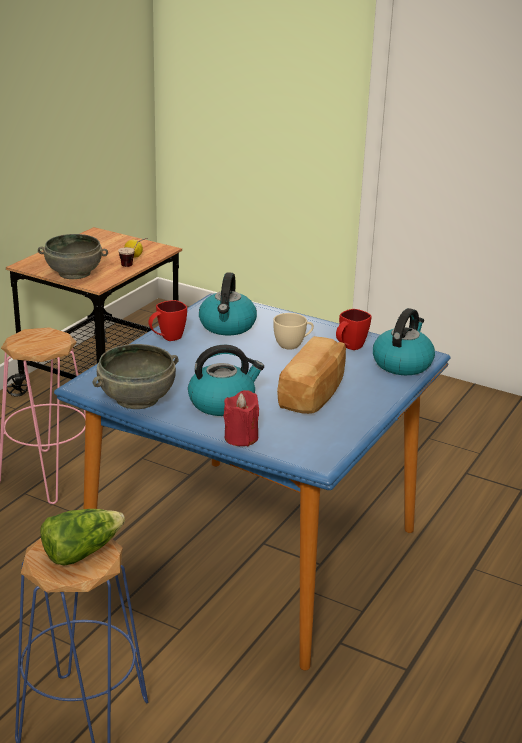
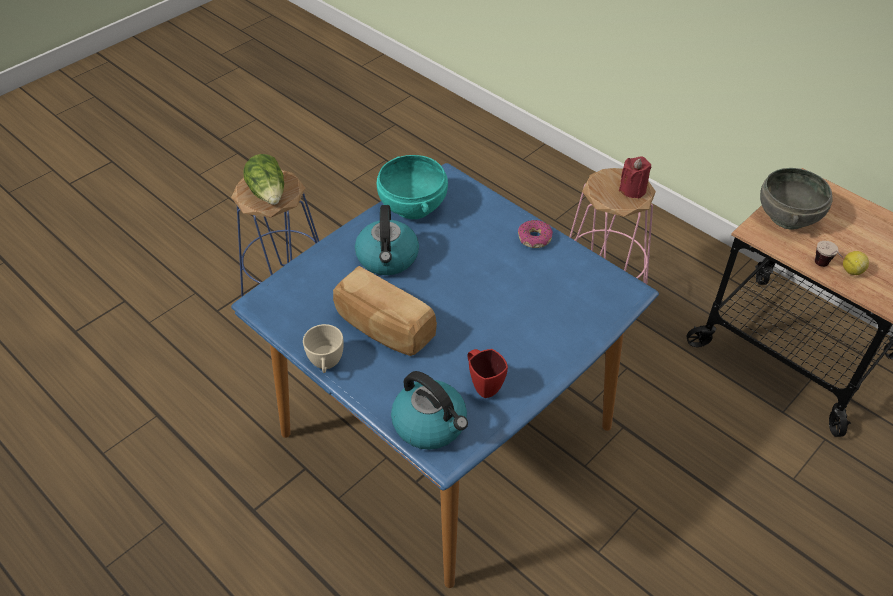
camera: 105 degrees right, 20 degrees up
(136, 398) = (414, 206): grey bowl -> turquoise bowl
(167, 338) = (534, 239): red mug -> donut
(227, 326) = (557, 289): kettle -> none
(241, 438) = (322, 260): red candle -> red candle (632, 189)
(293, 345) = (500, 335): beige cup -> beige cup (326, 364)

